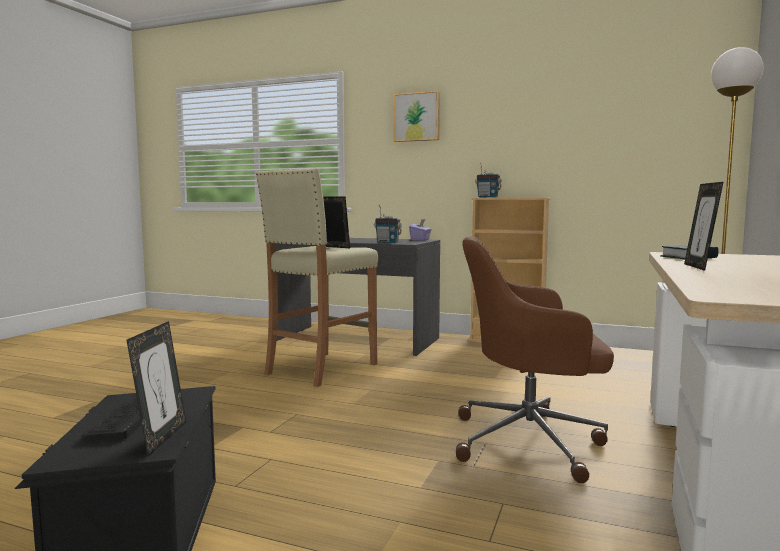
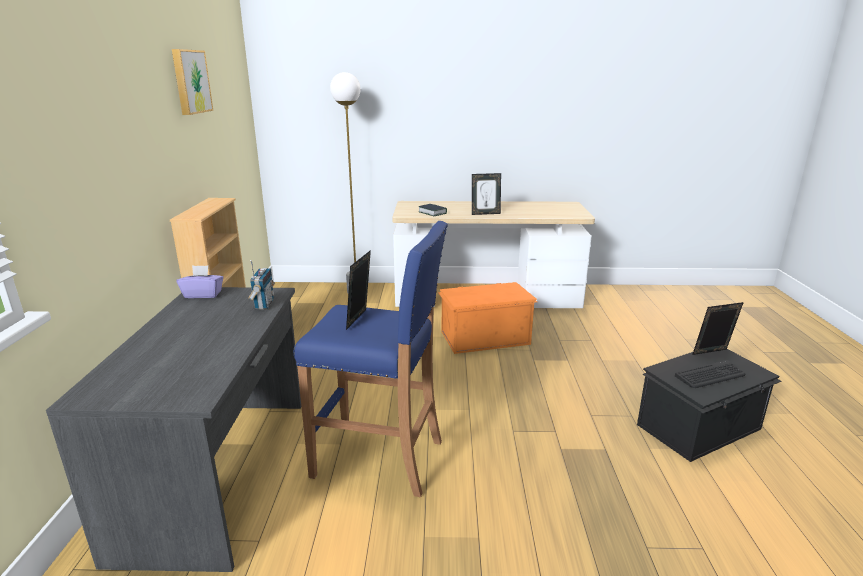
camera: 110 degrees left, 15 degrees up
(320, 369) = (380, 458): beige stool -> blue stool
(417, 117) = (82, 107): picture -> picture (190, 81)
(487, 197) = (185, 214): radio -> none
(531, 441) = (484, 337): brown office chair -> orange storage box

